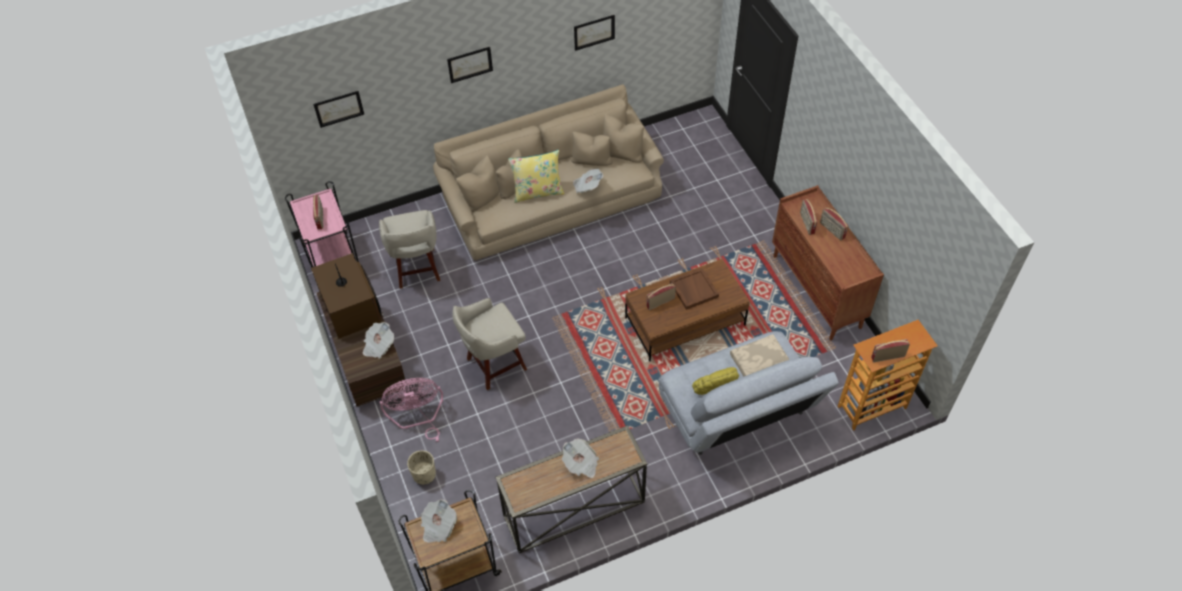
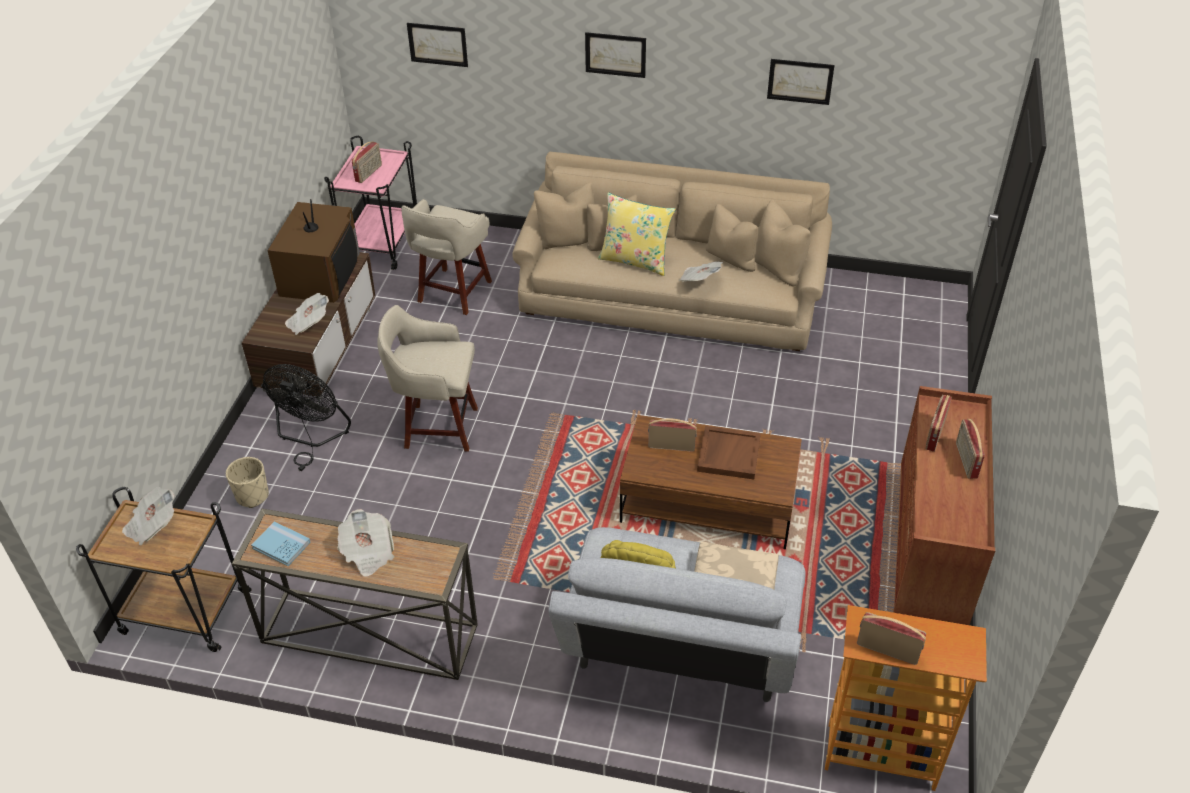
camera: 35 degrees right, 10 degrees down
(418, 417) = (306, 435): pink fan -> black fan
(529, 490) = (281, 545): none -> blue book

